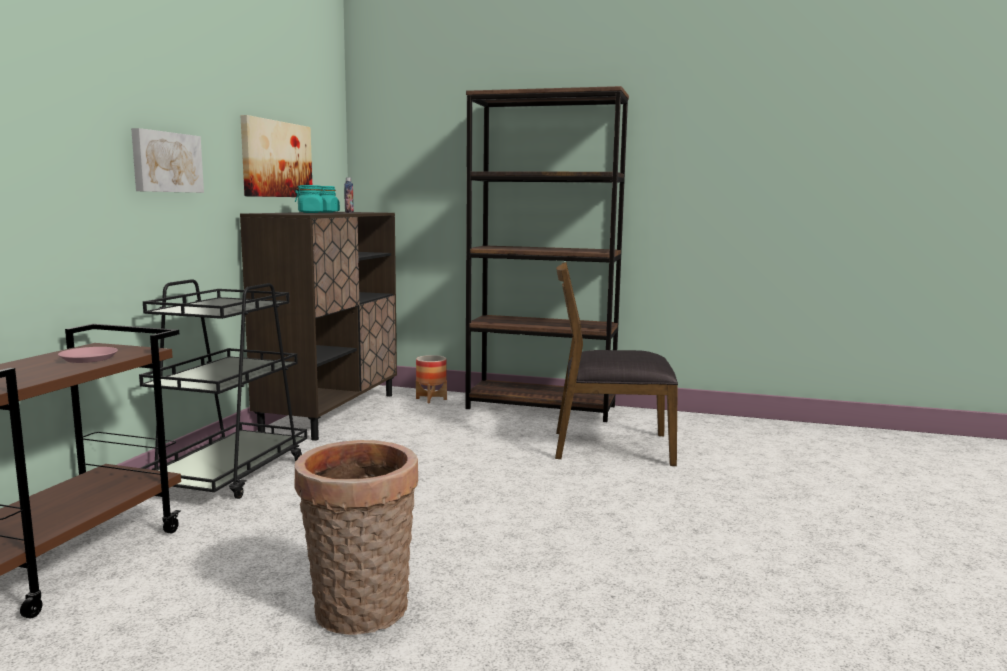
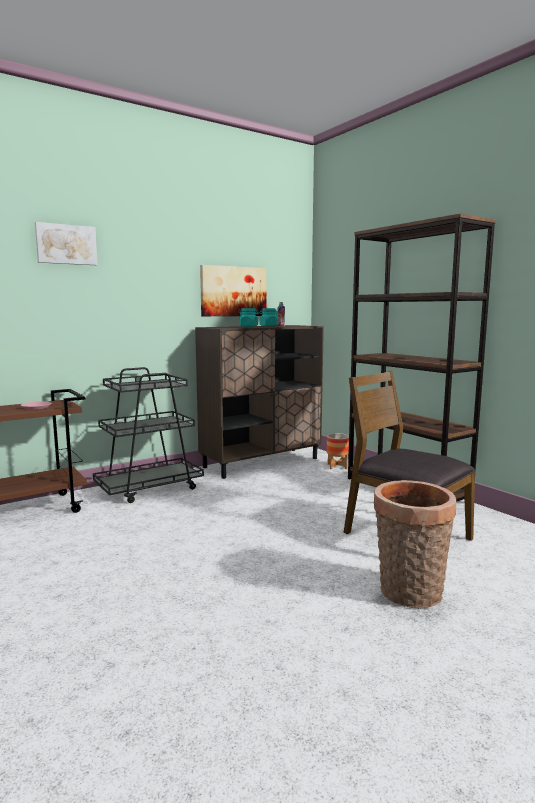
camera: 40 degrees right, 0 degrees up
(166, 162) = (134, 297): picture -> picture (66, 244)
(360, 614) = (61, 590): basket -> basket (409, 594)

